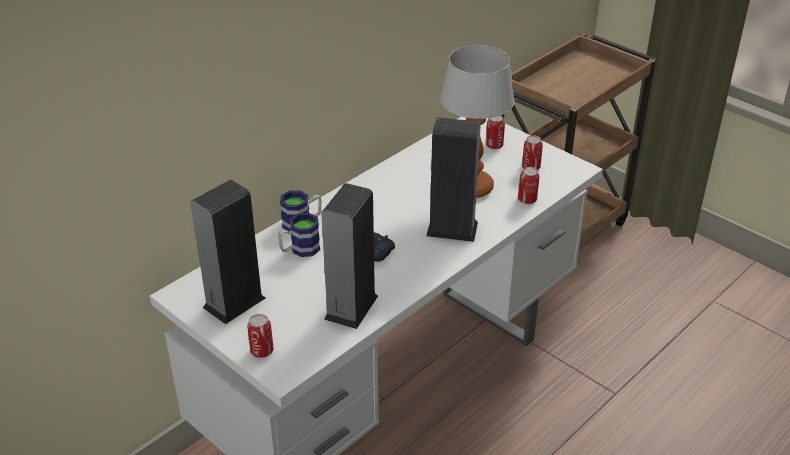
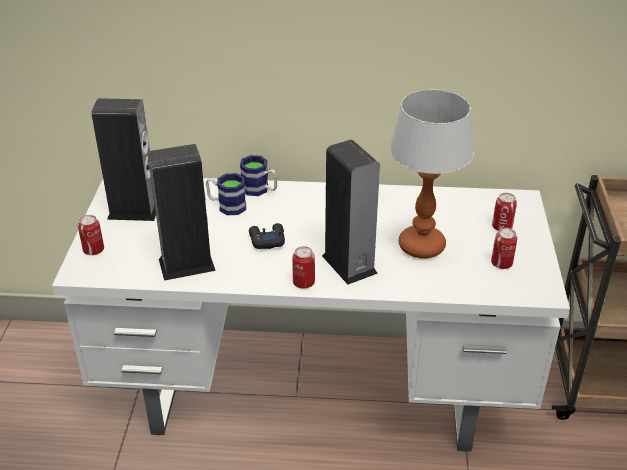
camera: 50 degrees right, 0 degrees up
(527, 200) = (449, 285): can -> can (303, 283)

